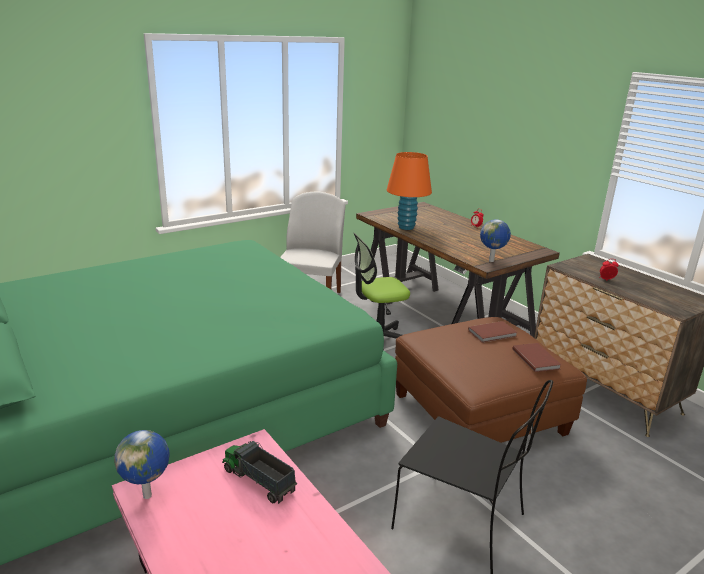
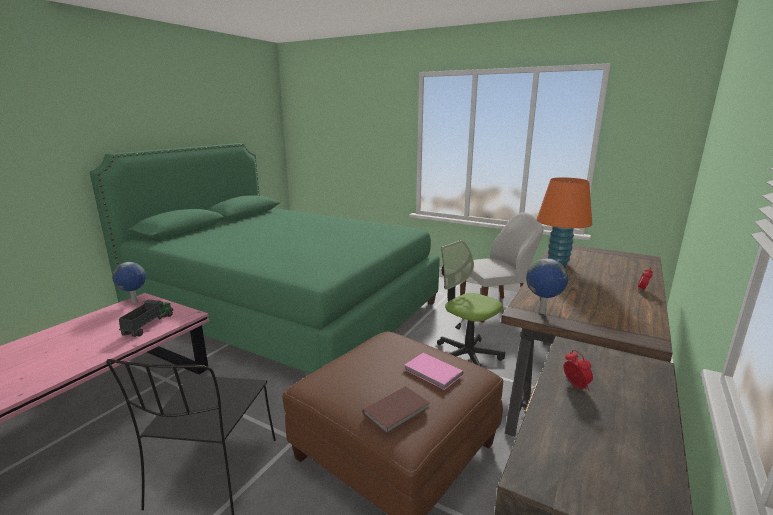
camera: 65 degrees right, 5 degrees down
(493, 333) = (433, 373): brown book -> pink book

